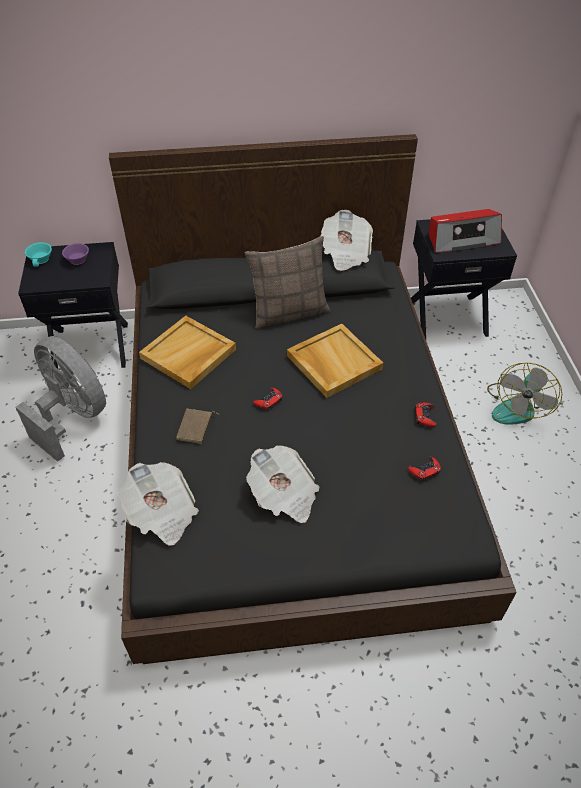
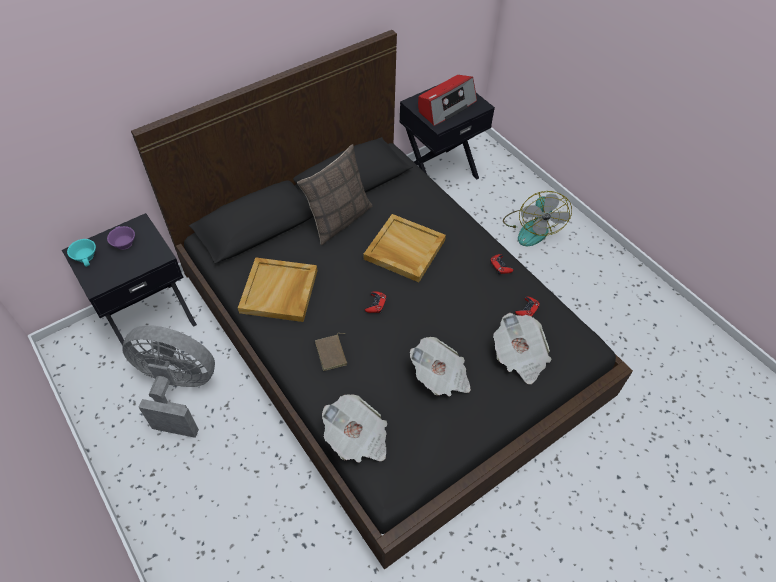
camera: 30 degrees left, 5 degrees up
(345, 253) = (360, 151): newspaper -> newspaper (519, 357)

